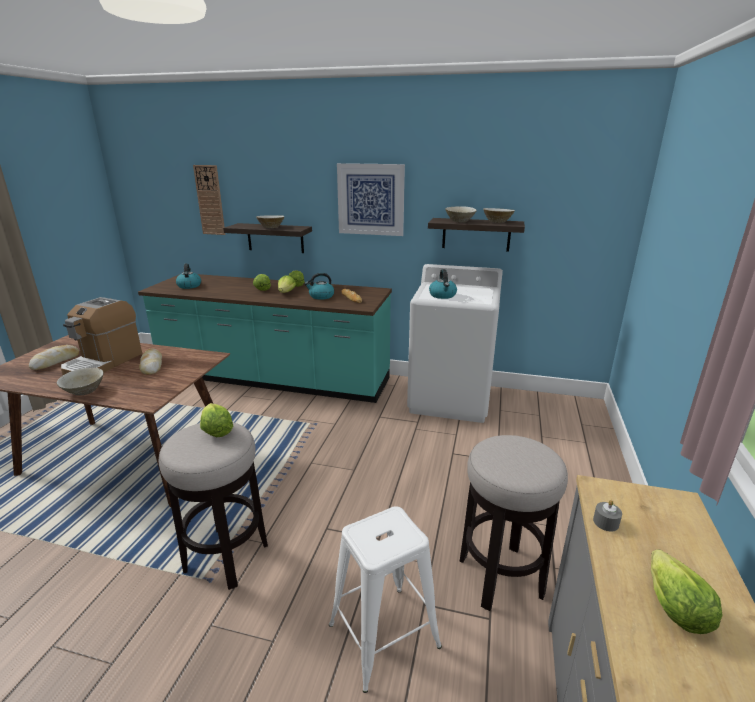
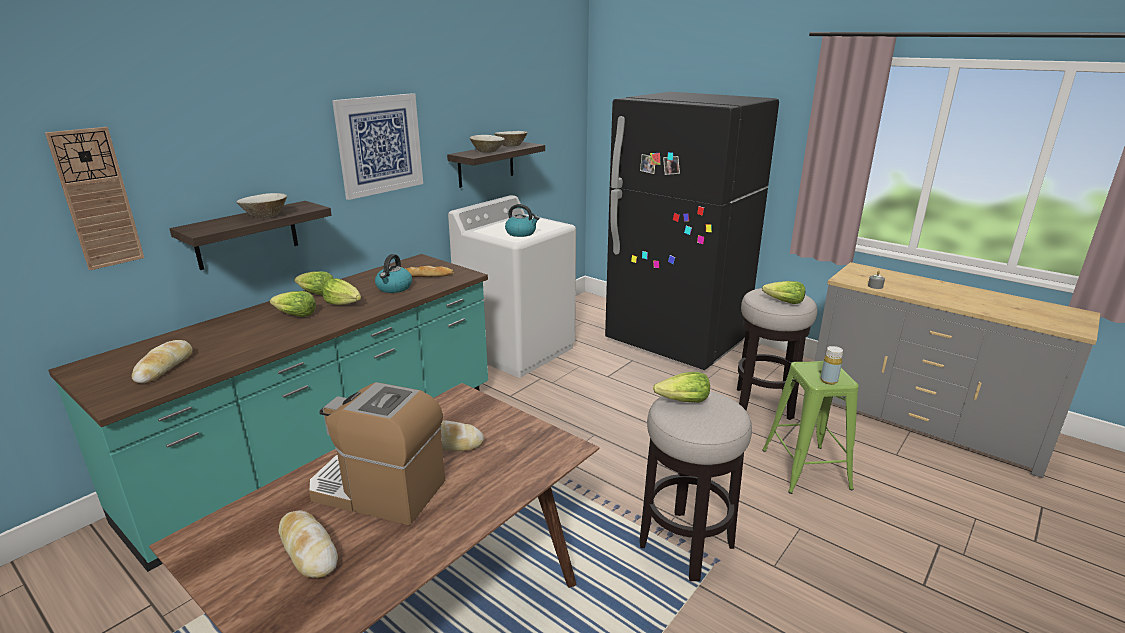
camera: 65 degrees left, 0 degrees up
(84, 391) = (484, 506): beige bowl -> none
(103, 362) = (378, 490): coffee machine -> coffee machine turned 150 degrees clockwise
(189, 286) = (164, 367): kettle -> bread
(365, 540) = (829, 381): none -> yellow bottle
(385, 635) = (805, 468): white stool -> green stool
(570, 479) = (676, 342): none -> black fridge
(673, 607) = (938, 292): lettuce -> lettuce (784, 302)

